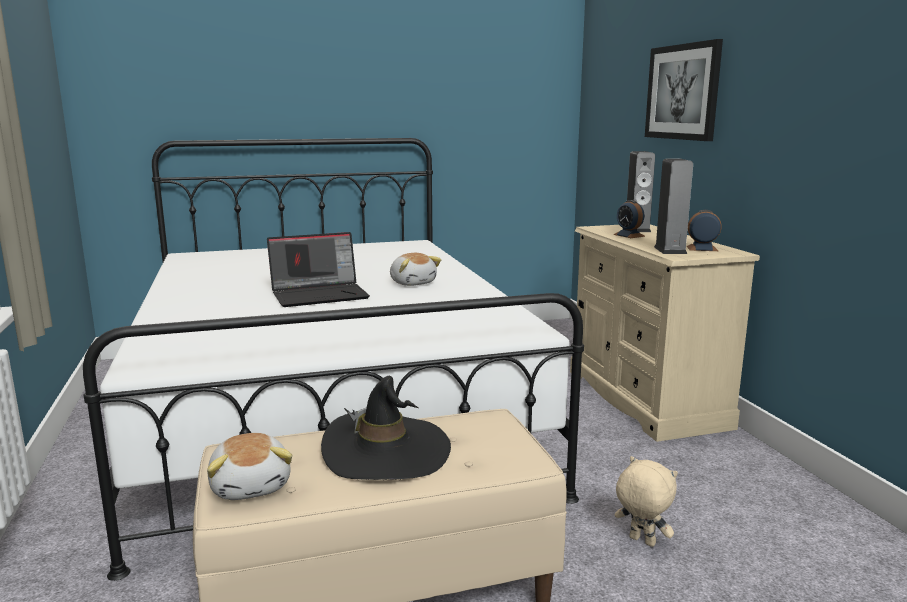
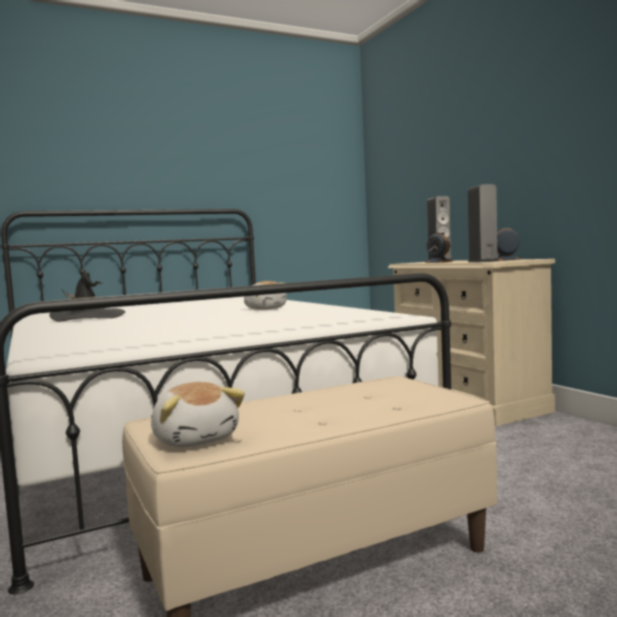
camera: 10 degrees left, 10 degrees down
(320, 294) = (187, 318): laptop -> none
(386, 452) = (314, 407): black hat -> black hat (88, 317)
(641, 541) = (531, 491): beige plush toy -> none
(682, 92) = (462, 150): picture -> none

